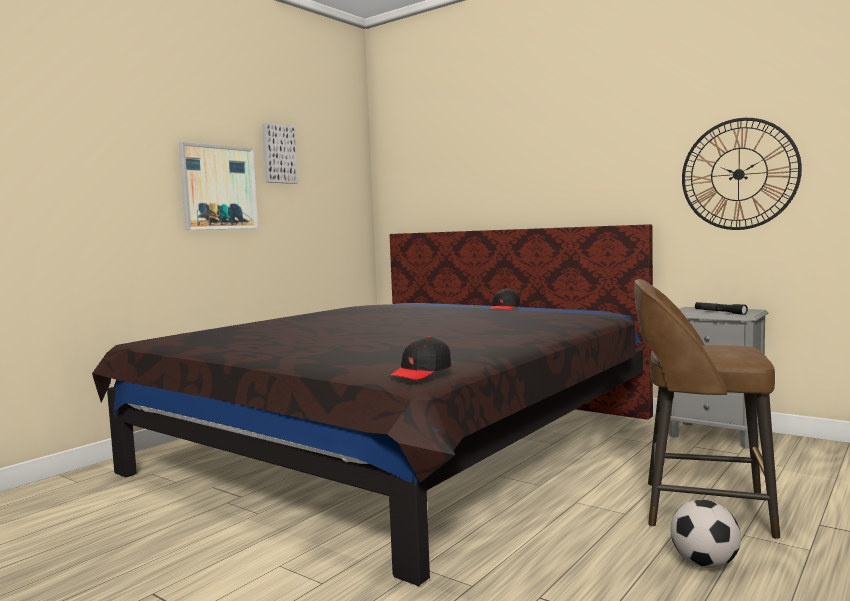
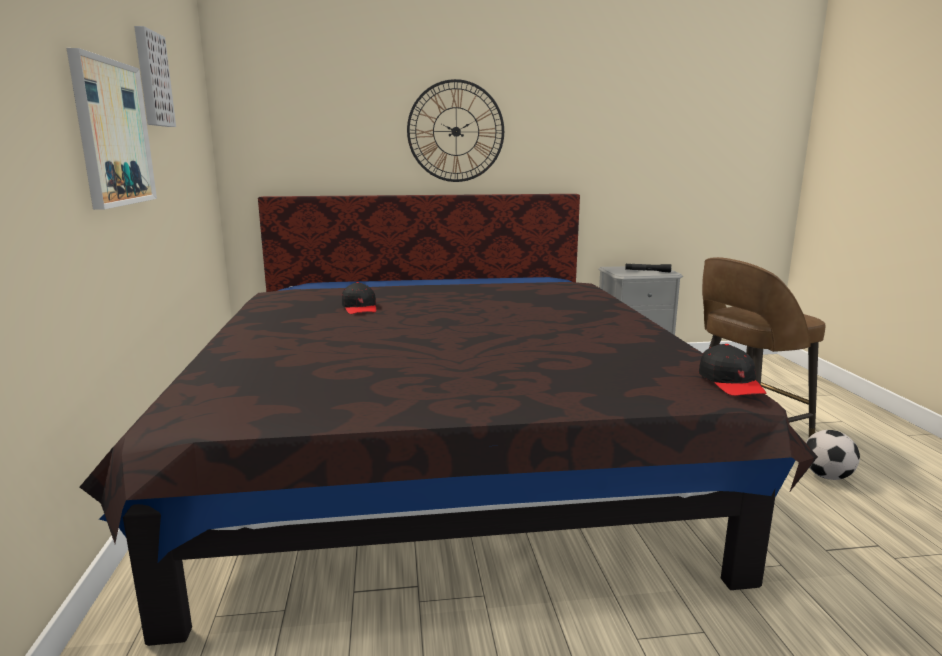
camera: 45 degrees left, 10 degrees up
(505, 308) = (467, 283): black cap -> black cap (360, 308)
(738, 174) = (646, 152): wall clock -> wall clock (456, 131)

